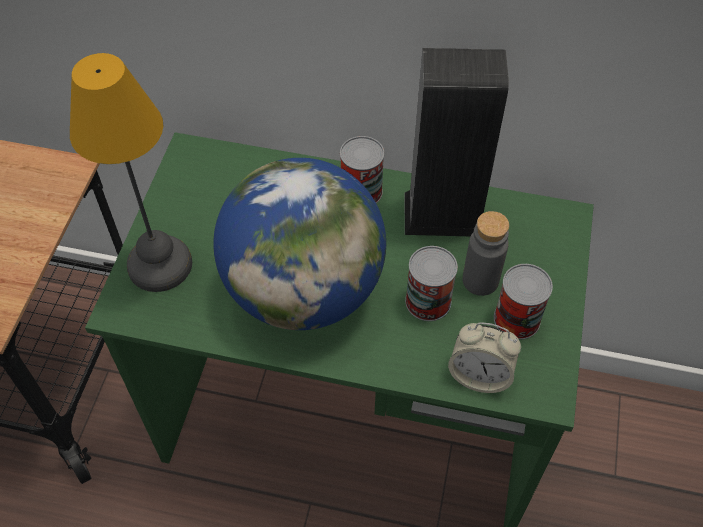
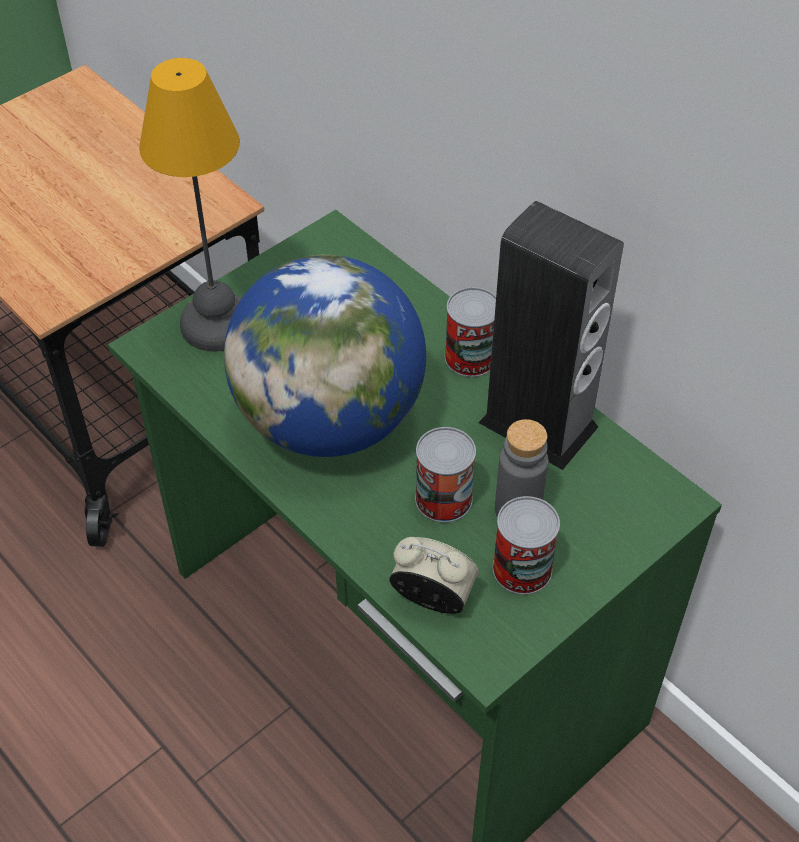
camera: 35 degrees right, 5 degrees down
(479, 375) = (433, 598): alarm clock -> alarm clock turned 150 degrees clockwise

